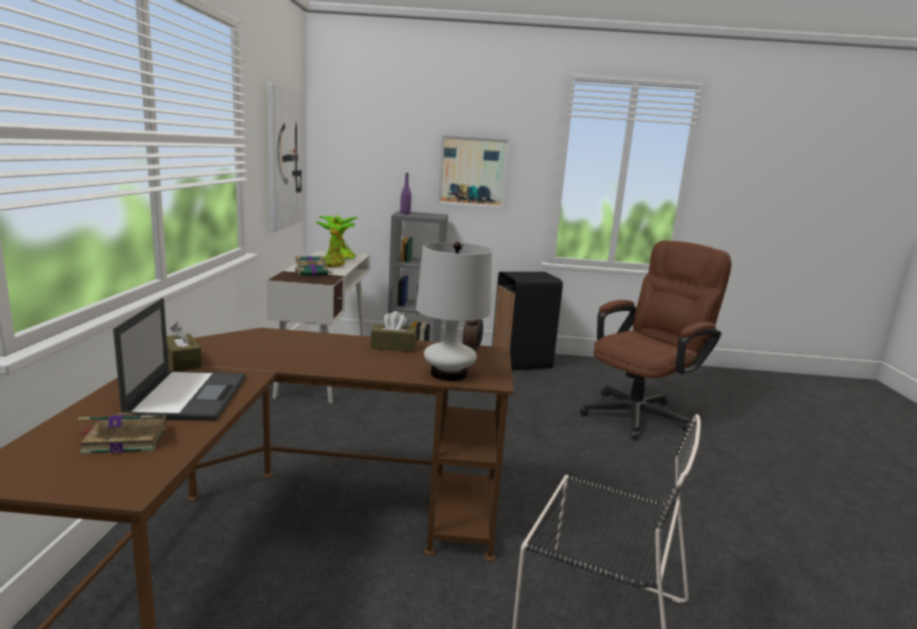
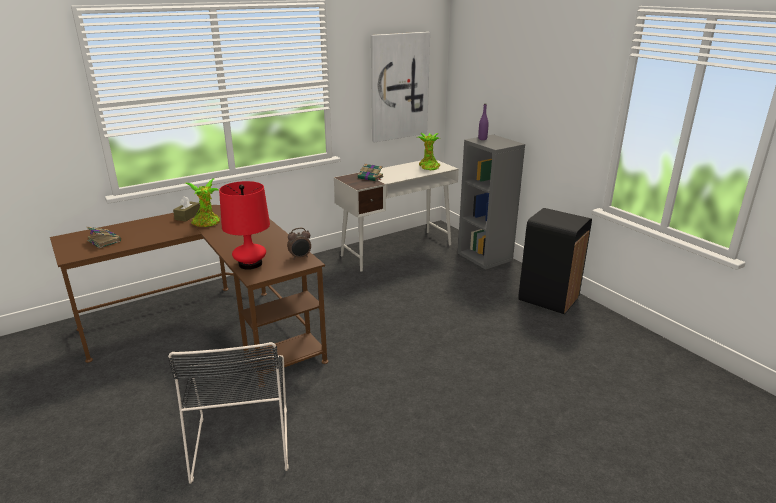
camera: 55 degrees right, 10 degrees up
(188, 395) = (153, 232): laptop -> none
(332, 265) = (402, 173): potted plant -> potted plant (207, 223)
(393, 346) = (274, 239): brown tissue box -> none
(449, 373) = (250, 264): white table lamp -> red table lamp
(473, 172) = (548, 106): picture -> none
(641, 413) = (551, 383): brown office chair -> none

